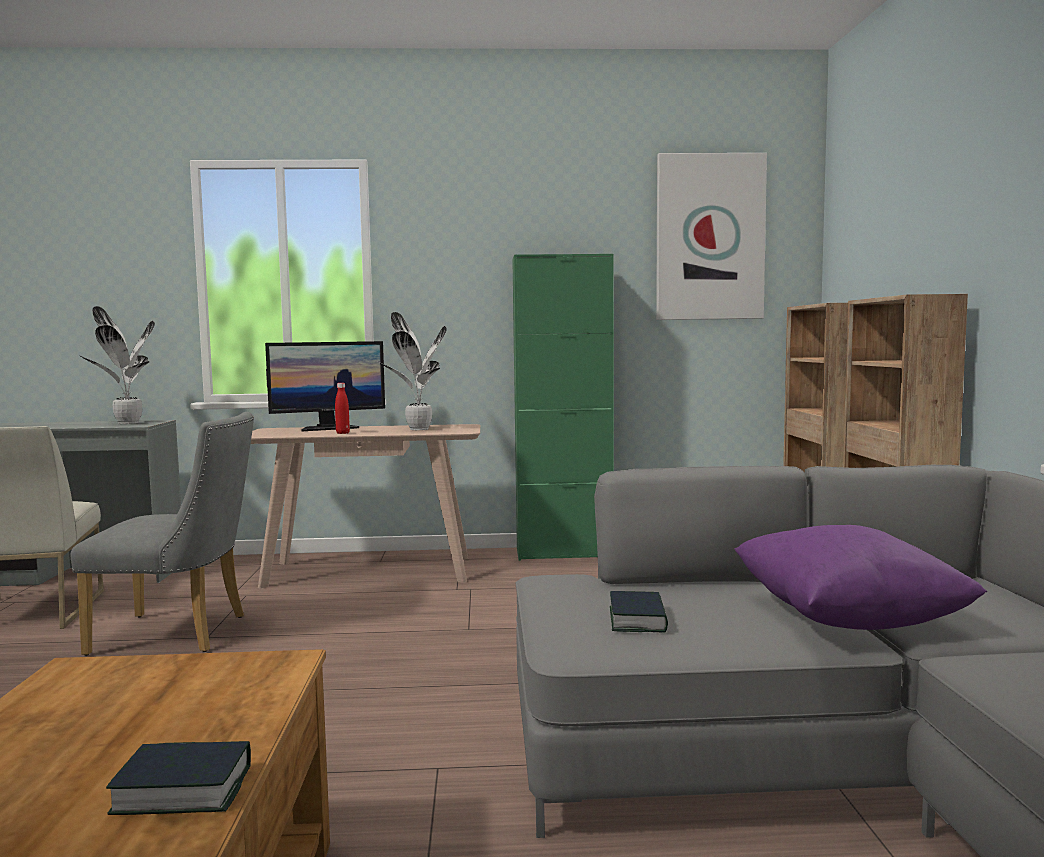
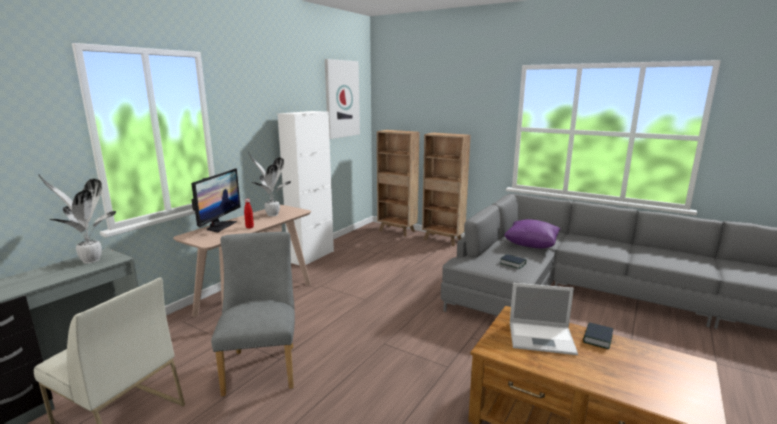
camera: 55 degrees left, 10 degrees up
(150, 713) = (542, 338): none -> laptop
(181, 634) = (262, 365): grey chair -> grey chair turned 45 degrees counterclockwise
(564, 553) = (311, 256): green cabinet -> white cabinet

